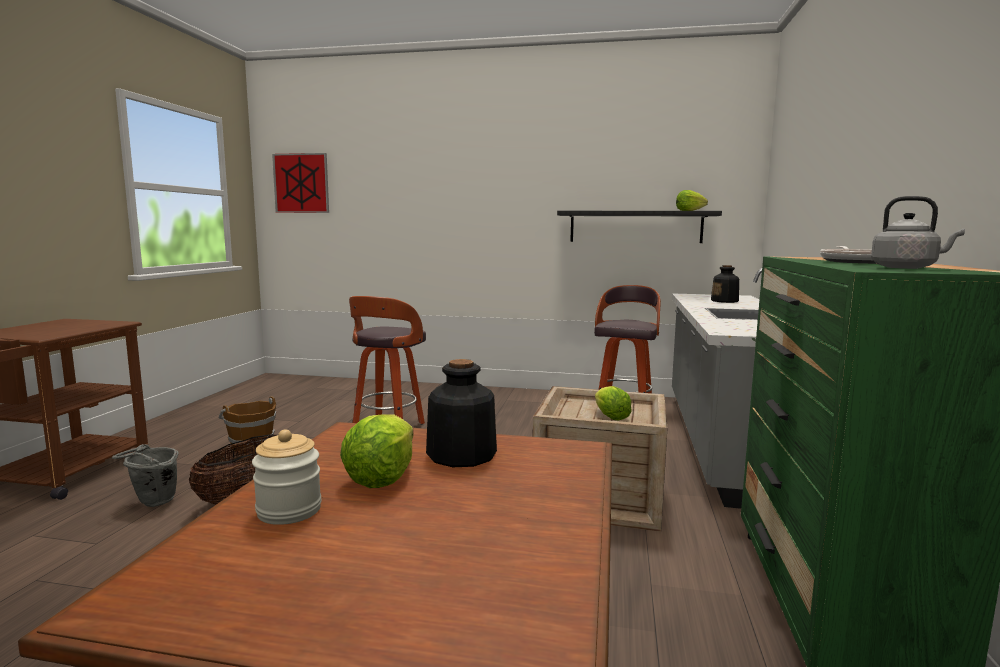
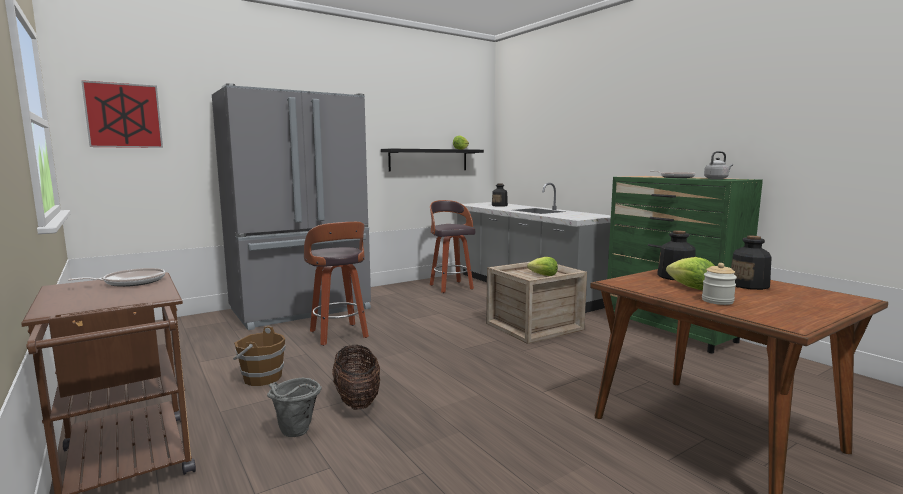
camera: 45 degrees left, 0 degrees up
(91, 324) = (131, 282): none -> frying pan
(422, 396) = (302, 310): none -> grey fridge
(488, 516) = (749, 285): none -> bottle

